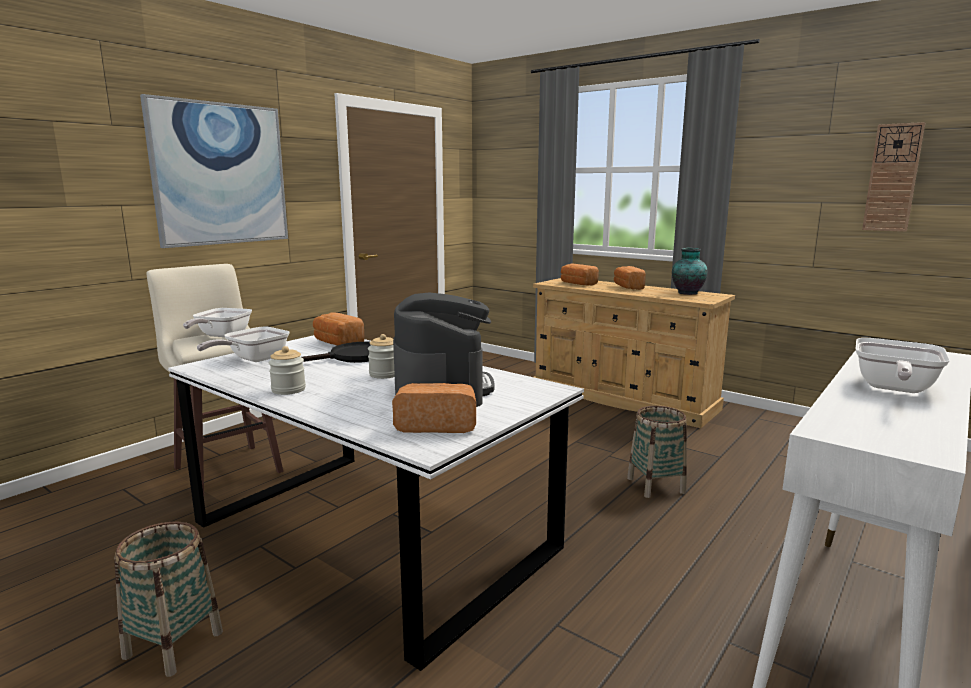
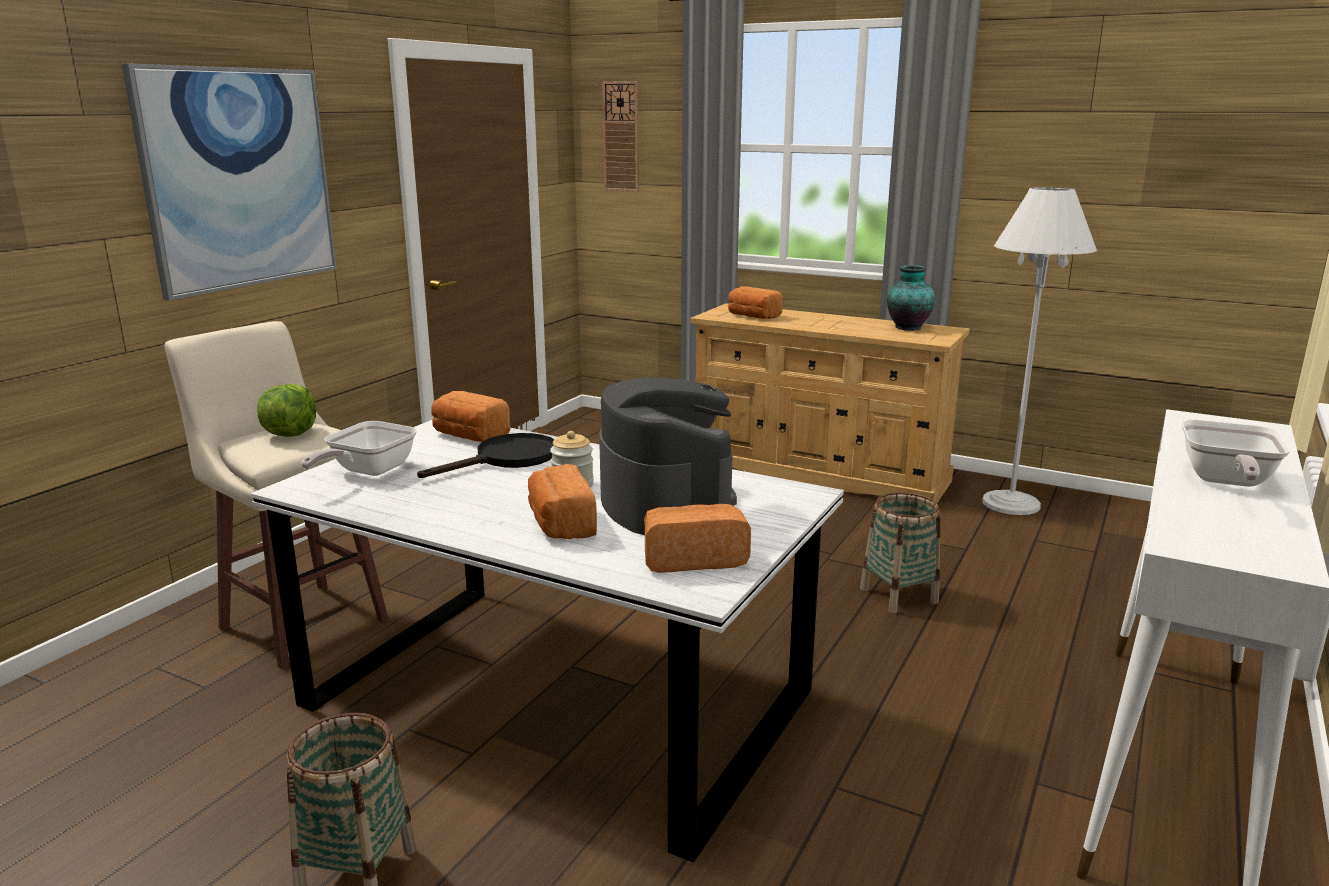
camera: 10 degrees left, 5 degrees up
(221, 336) = (290, 434): frying pan -> lettuce
(288, 390) = (458, 519): jar -> none
(627, 287) = (823, 320): bread -> bread (560, 524)
(765, 428) = (1011, 504): none -> white floor lamp
(892, 178) = (1169, 174): wall clock -> wall clock (621, 137)

